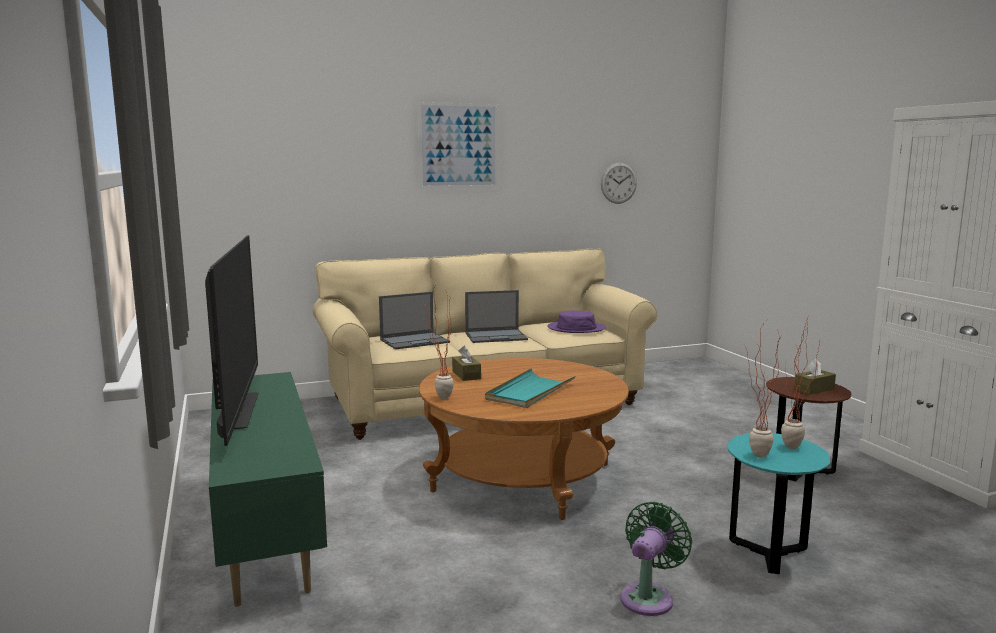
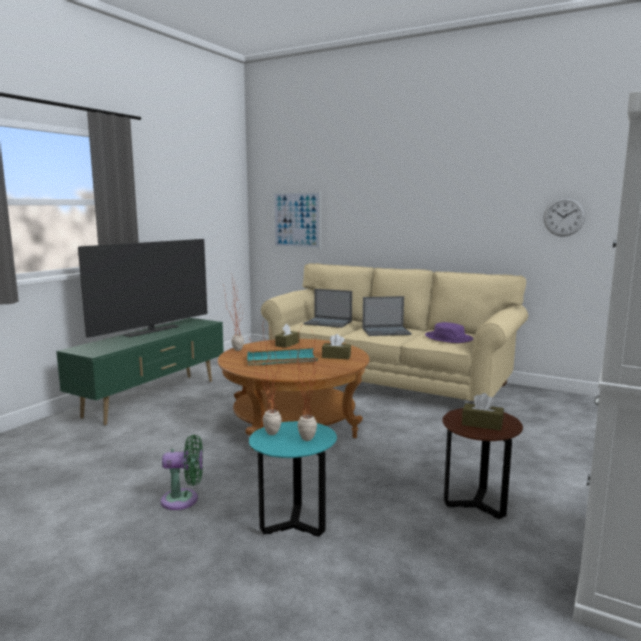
camera: 50 degrees right, 0 degrees up
(458, 146) = (414, 185): picture -> picture (296, 220)
(496, 336) = (387, 331): laptop -> laptop turned 45 degrees counterclockwise
(560, 372) = (336, 356): none -> brown tissue box

